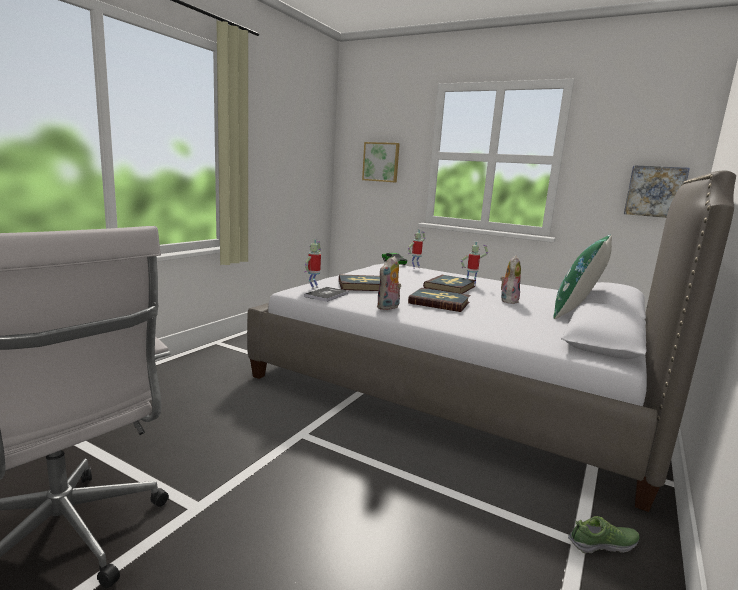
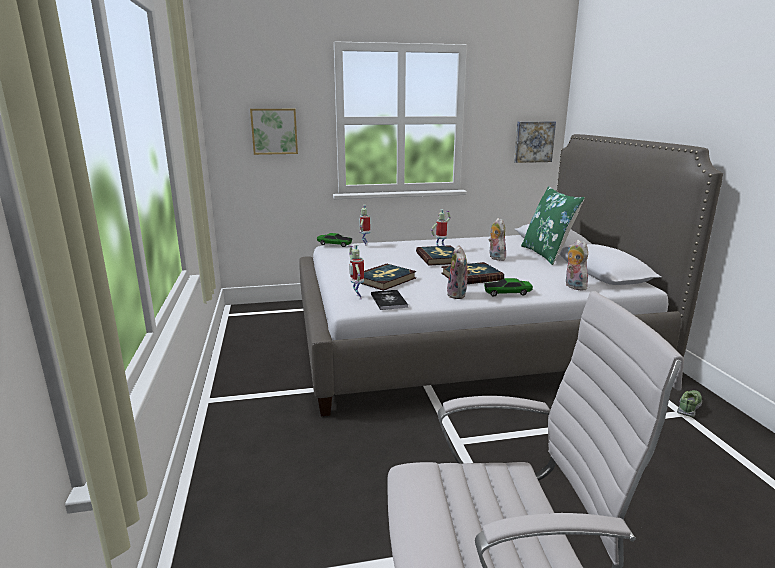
camera: 40 degrees left, 5 degrees up
(435, 319) = (507, 293): none -> toy car
(521, 335) = (573, 286): none -> plush toy

